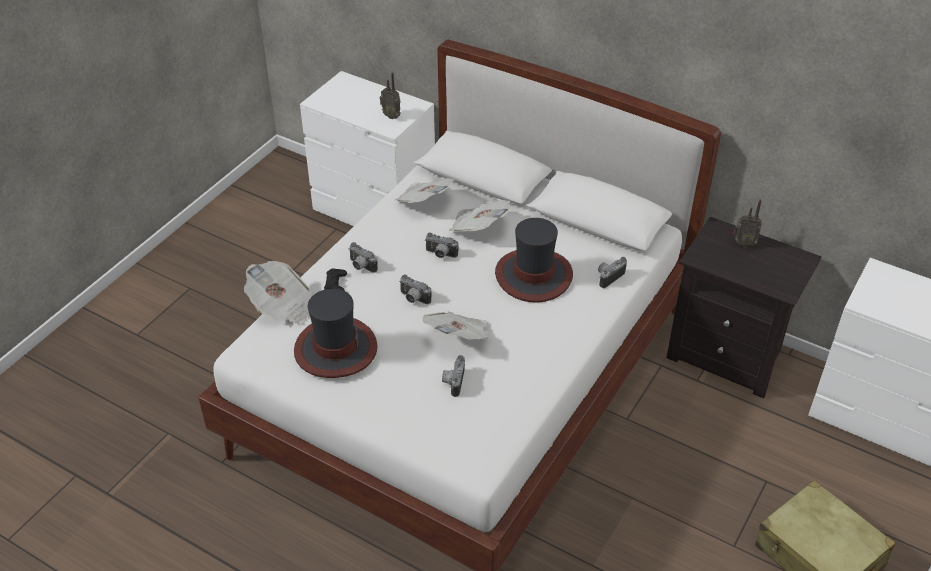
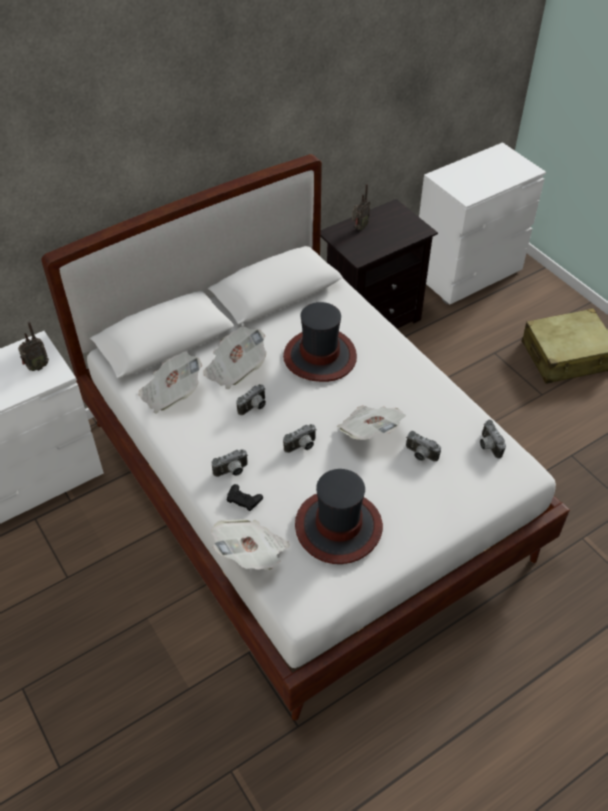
camera: 65 degrees left, 5 degrees up
(608, 277) = (349, 313): camera -> camera (488, 446)

